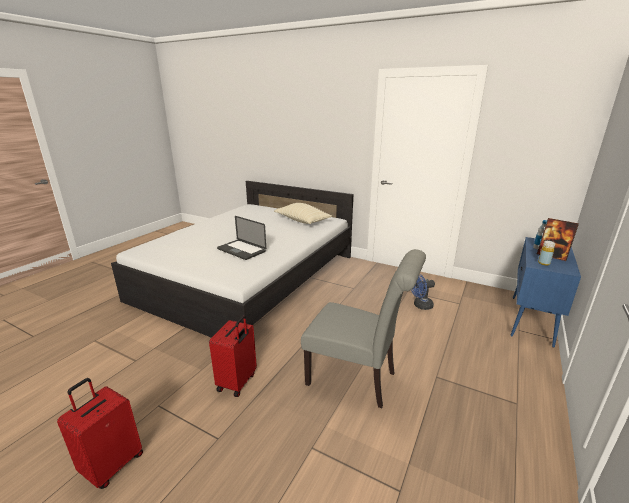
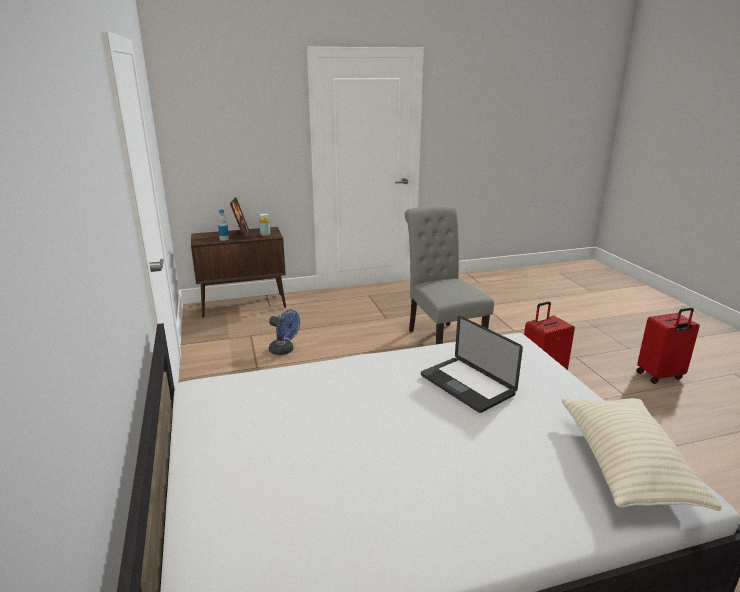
camera: 135 degrees left, 0 degrees up
(241, 250) = (466, 385): laptop -> laptop turned 150 degrees clockwise
(302, 221) = (252, 415): beige pillow -> beige pillow (625, 465)
(531, 320) = (244, 305): blue cabinet -> brown cabinet

